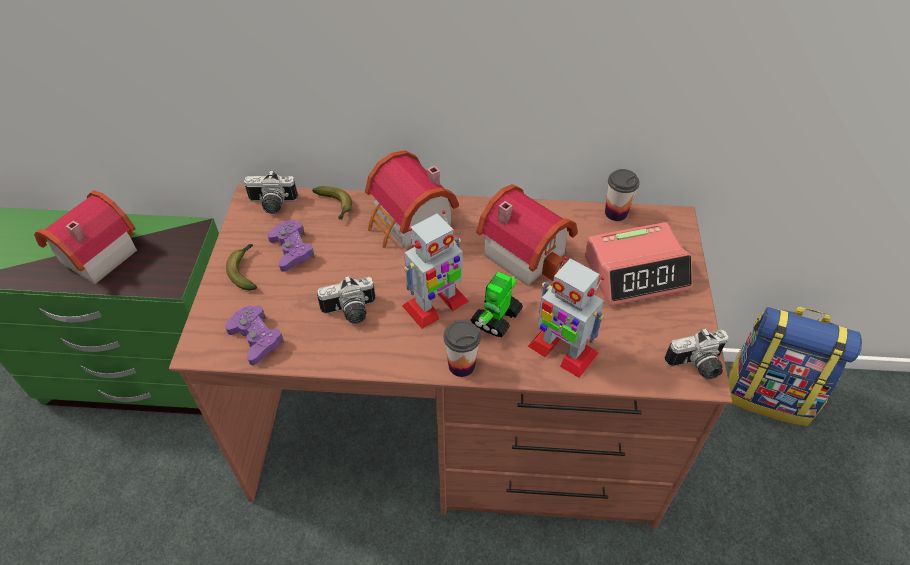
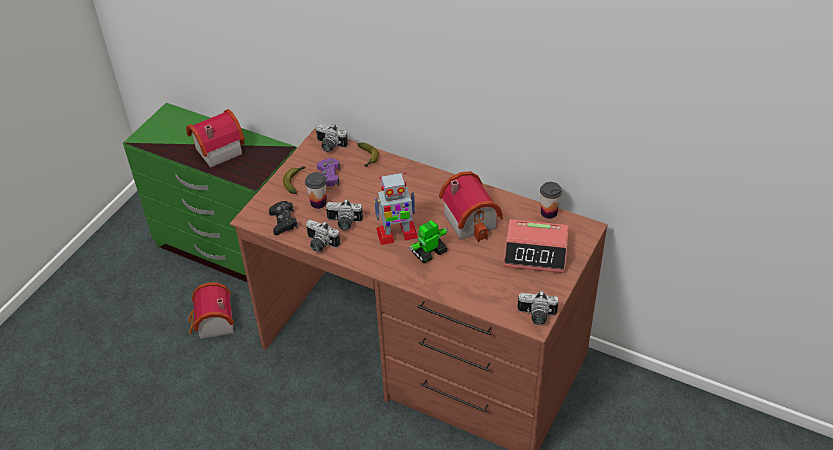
camera: 25 degrees right, 5 degrees down
(256, 338) = (283, 221): purple game controller -> black game controller
(331, 358) = (320, 244): none -> camera
(410, 223) = (408, 181): toy house -> toy house (212, 324)
(461, 365) = (392, 271): cup -> cup (318, 203)
(562, 349) = (458, 281): toy robot -> none
(769, 394) = (681, 408): backpack -> none

